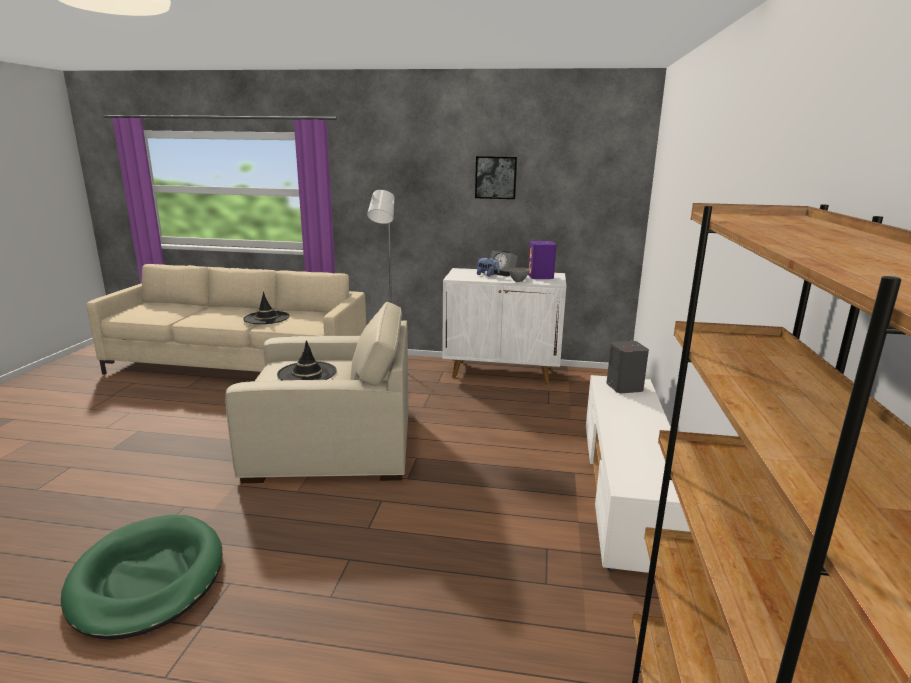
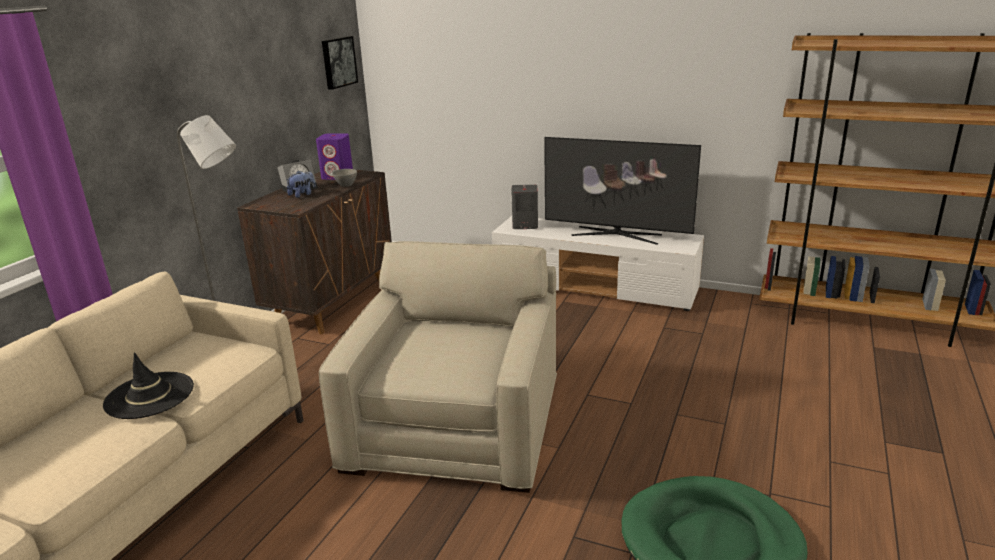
camera: 75 degrees left, 5 degrees up
(307, 373) = (448, 350): black hat -> none
(496, 177) = (251, 71): picture -> picture (338, 62)
(502, 372) = (333, 303): white cabinet -> brown cabinet
(640, 438) = (616, 235): none -> television

